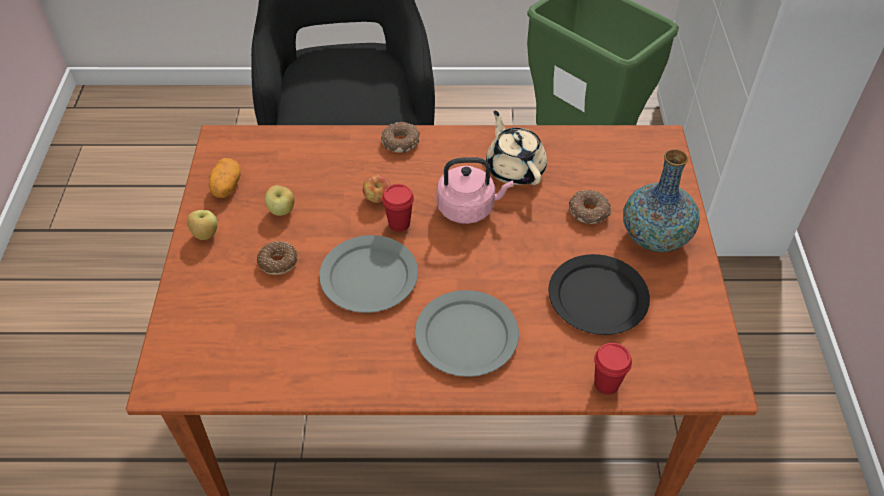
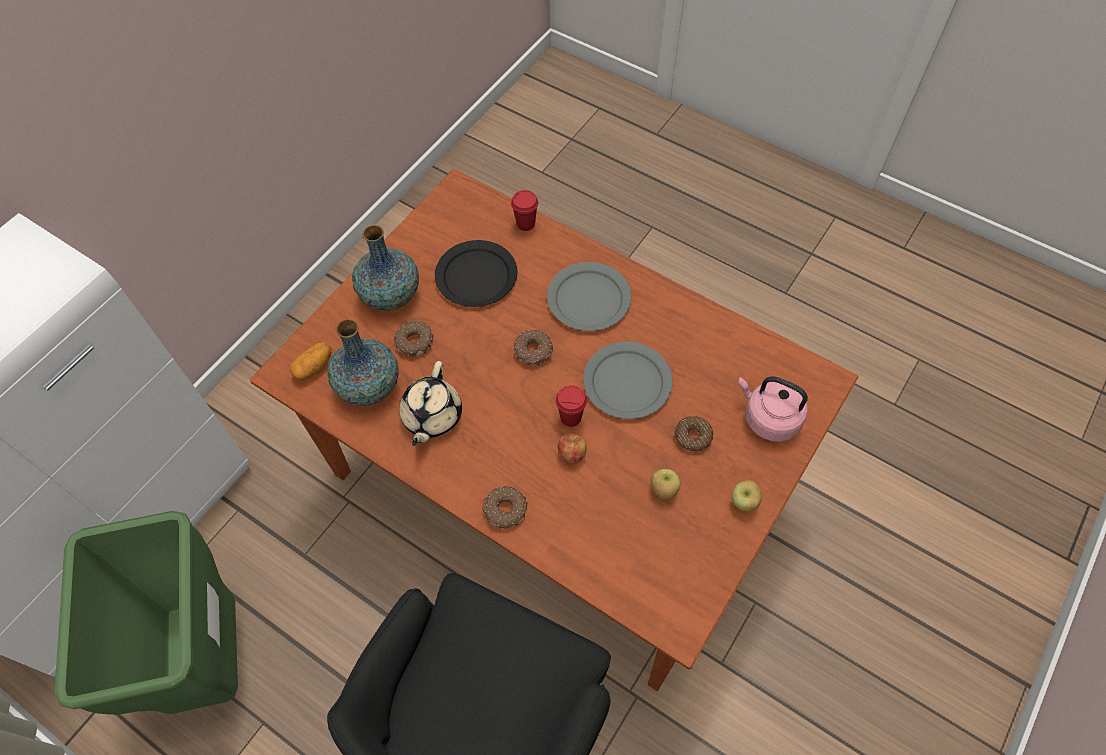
camera: 145 degrees left, 10 degrees up
(226, 186) = (701, 552): potato -> potato (314, 367)
(469, 208) = (503, 399): pink kettle -> pink kettle (768, 418)
(477, 258) = (534, 351): none -> donut
(586, 163) = (369, 386): none -> vase

